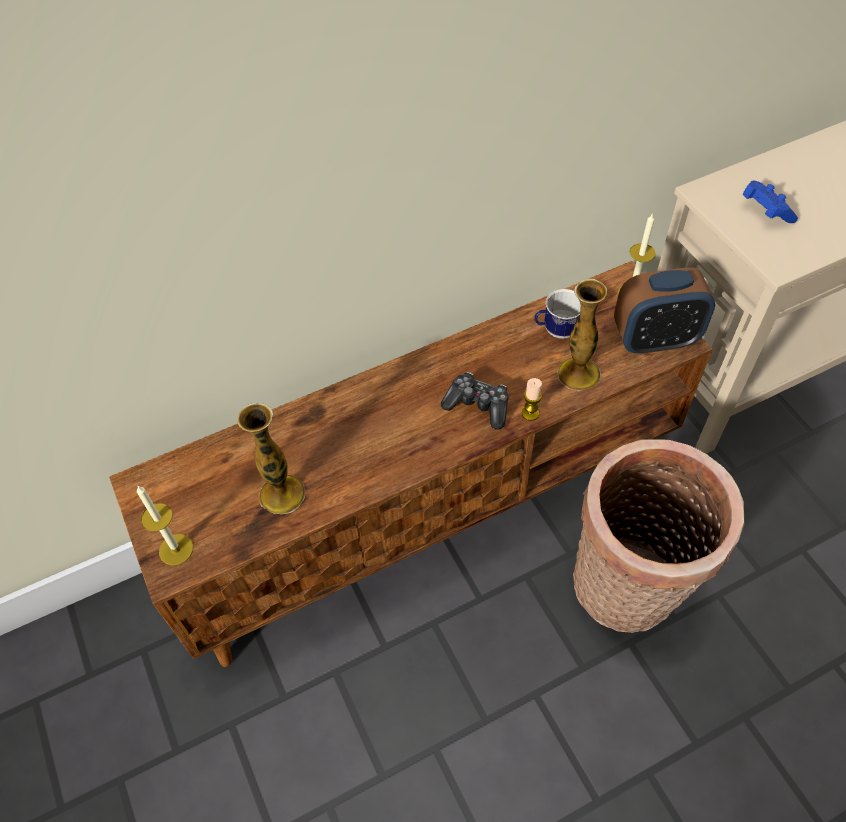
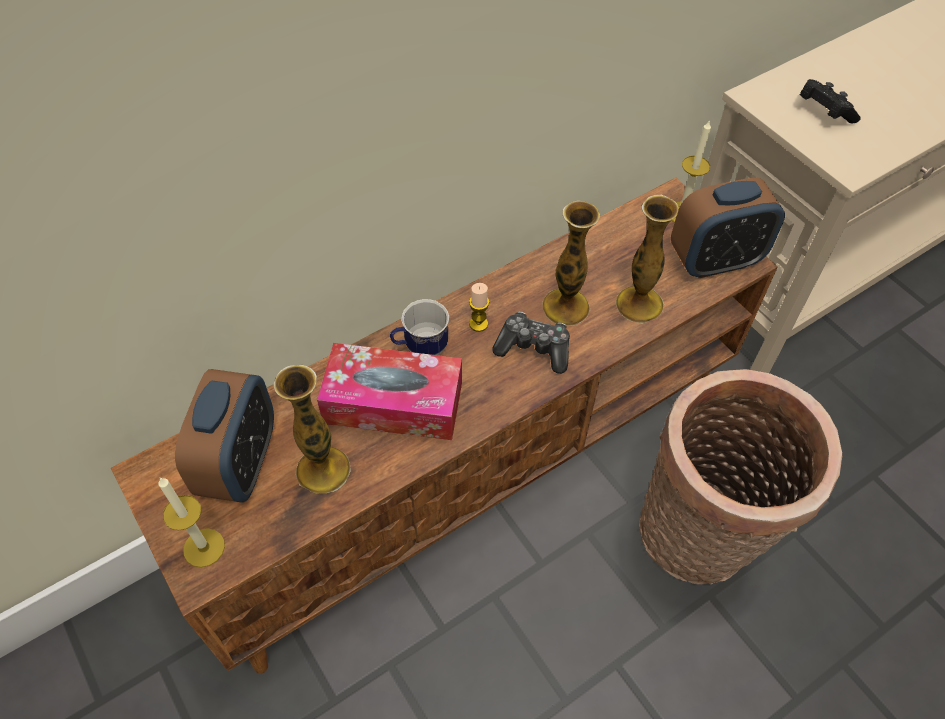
camera: 10 degrees left, 0 degrees up
(214, 482) = (240, 463): none -> alarm clock
(349, 443) = (393, 403): none -> tissue box
(512, 371) = (565, 307): none -> vase
(530, 413) = (593, 352): candle -> candle (478, 324)
(555, 331) = (606, 259): mug -> mug (420, 348)
(764, 211) = (823, 112): blue game controller -> black game controller

